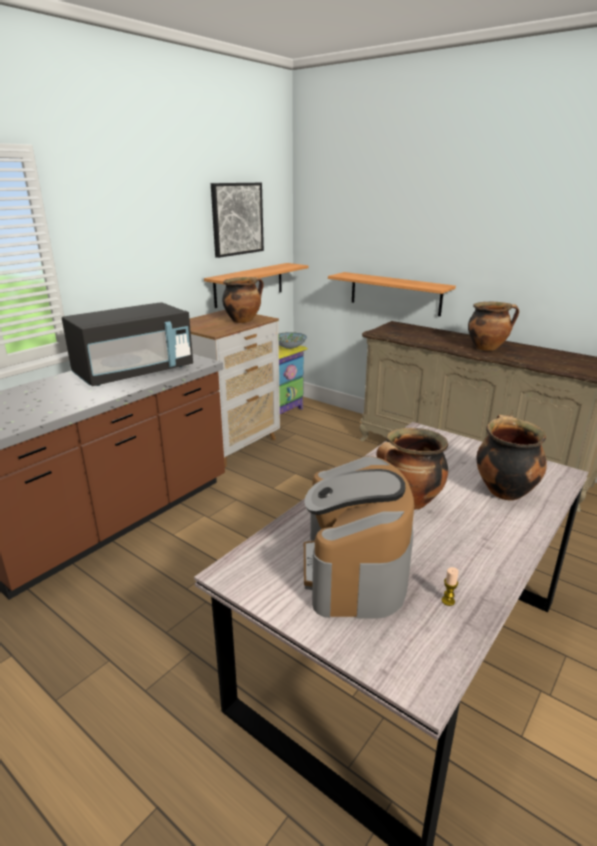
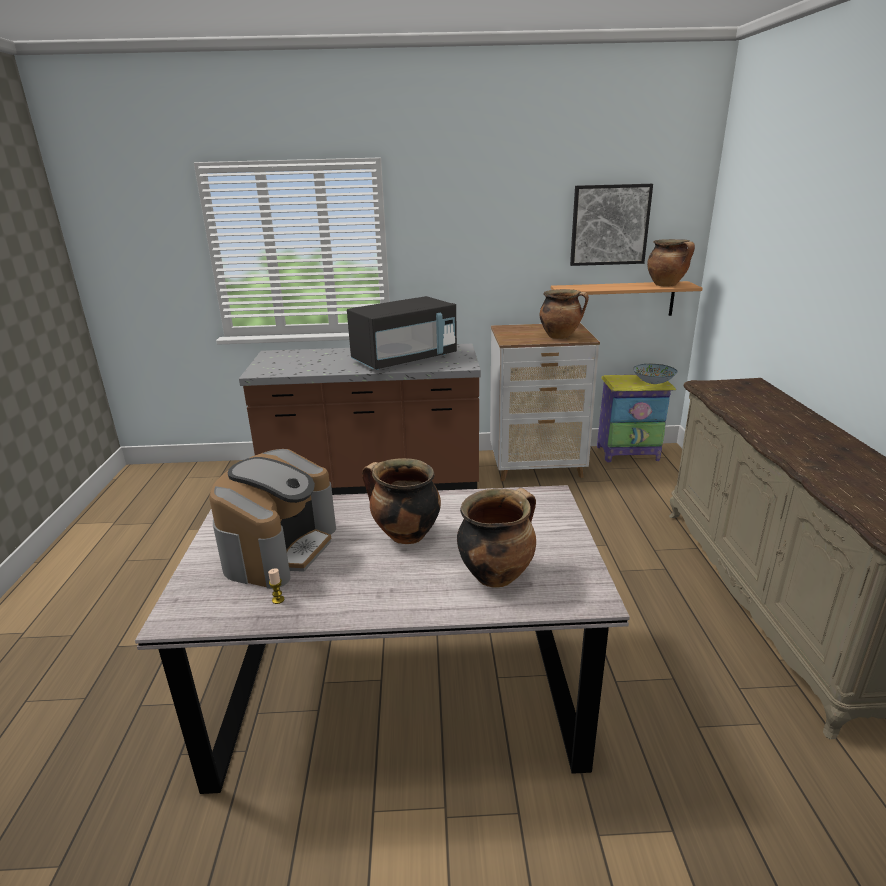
camera: 50 degrees right, 0 degrees up
(134, 373) = (405, 359): black microwave -> black microwave turned 45 degrees counterclockwise
(354, 569) = (279, 548): coffee machine -> coffee machine turned 150 degrees clockwise
(395, 293) = (774, 341): shelf -> none
(487, 348) = (803, 443): cooking pot -> cooking pot (667, 285)

